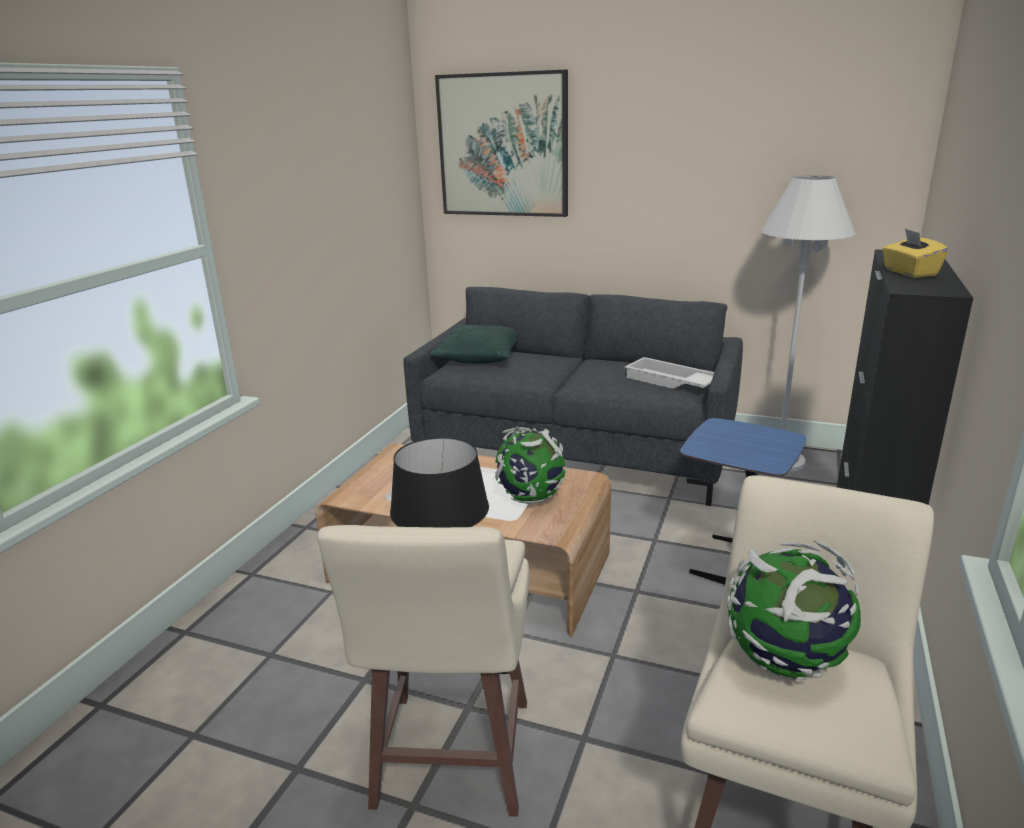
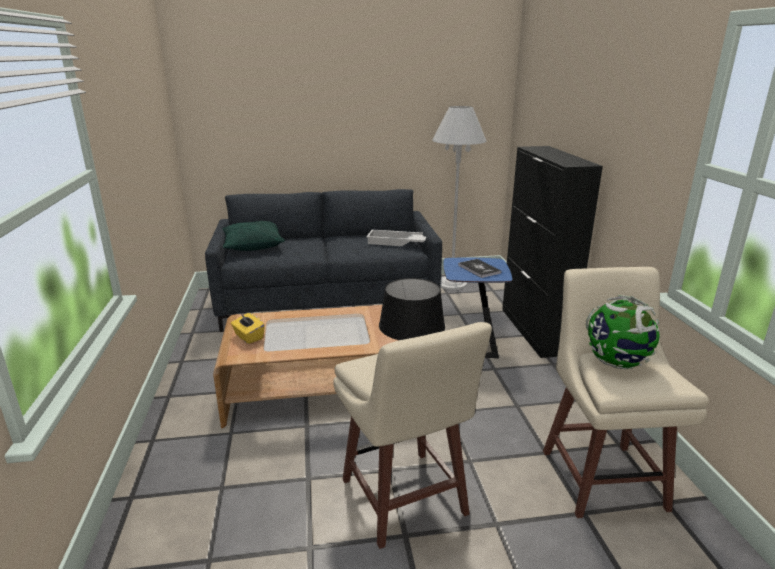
camera: 30 degrees left, 0 degrees up
(503, 145) = (242, 88): picture -> none
(530, 498) = (366, 328): globe -> none
(746, 445) = (479, 269): none -> book
(909, 272) = (555, 156): yellow tissue box -> yellow tissue box (248, 337)

